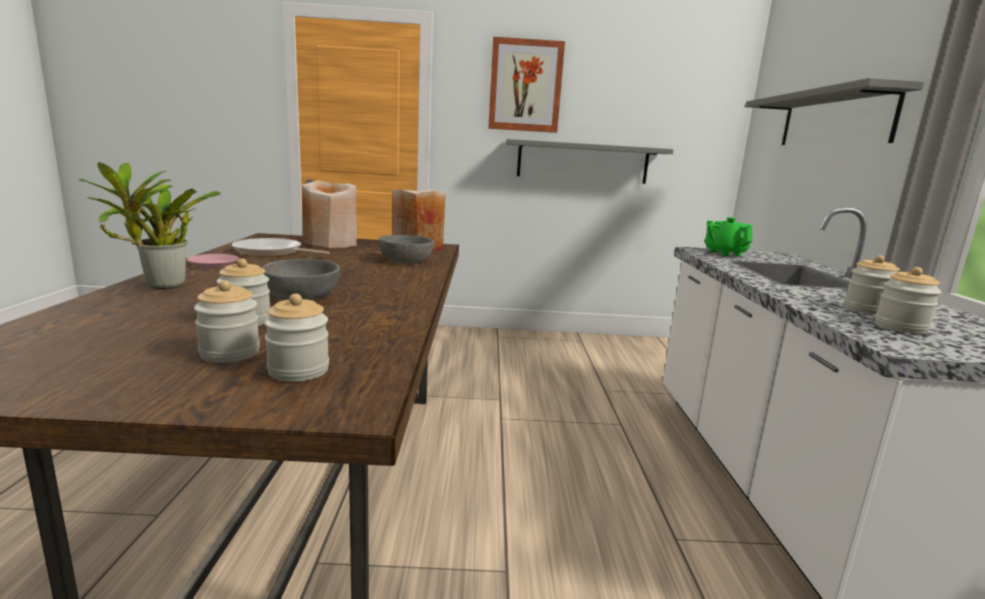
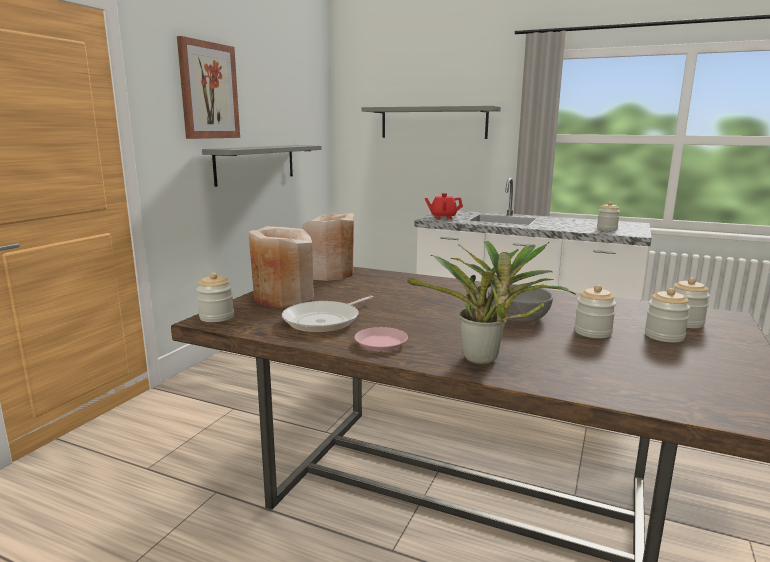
camera: 65 degrees left, 0 degrees up
(406, 260) = (390, 282): grey bowl -> none
(724, 253) = (443, 217): green teapot -> red teapot
(866, 309) = (578, 226): jar -> jar (216, 317)

